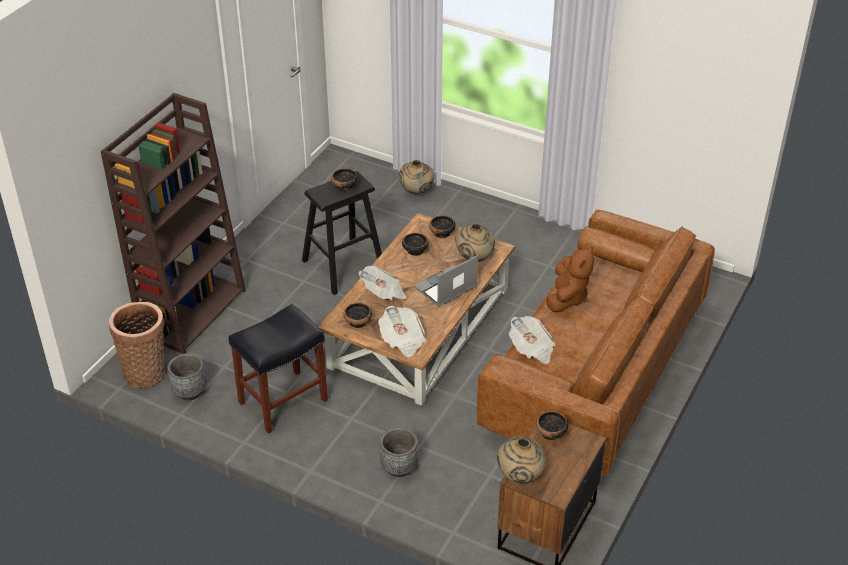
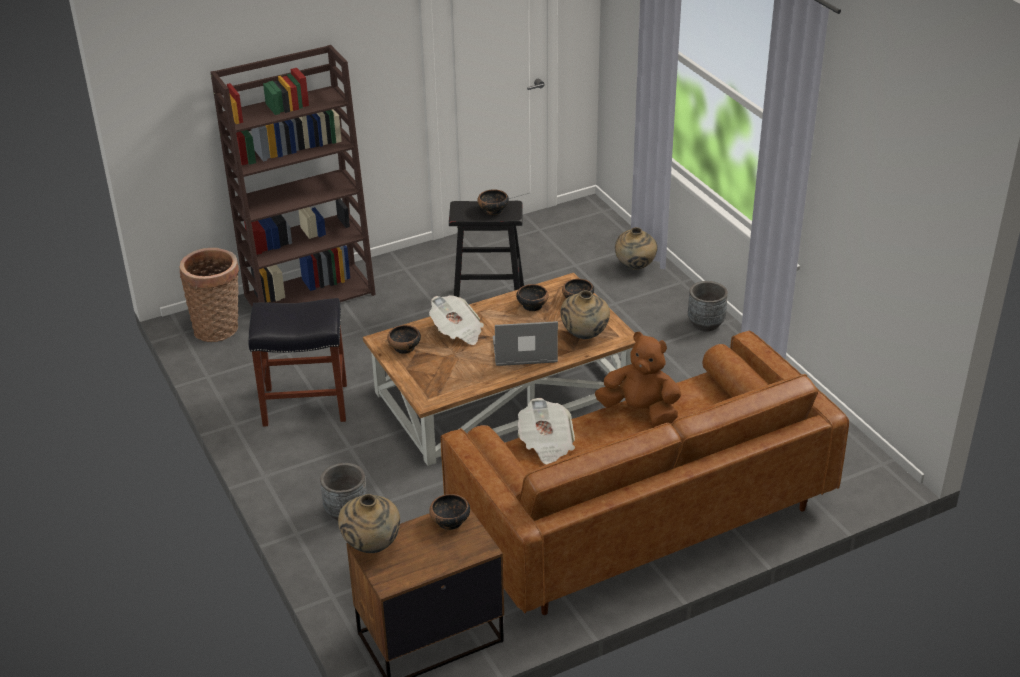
camera: 35 degrees right, 5 degrees down
(189, 391) = (236, 360): grey planter -> grey planter (705, 323)
(402, 340) = (427, 381): newspaper -> none
(567, 298) = (640, 411): brown plush toy -> brown plush toy turned 120 degrees counterclockwise

